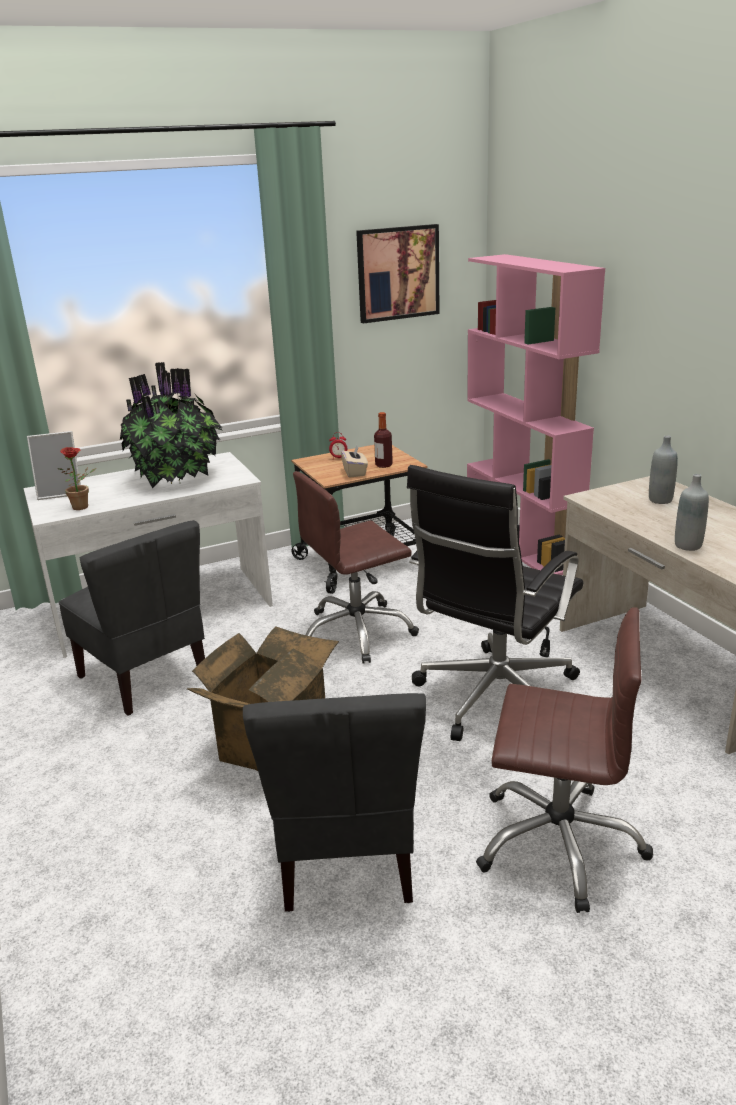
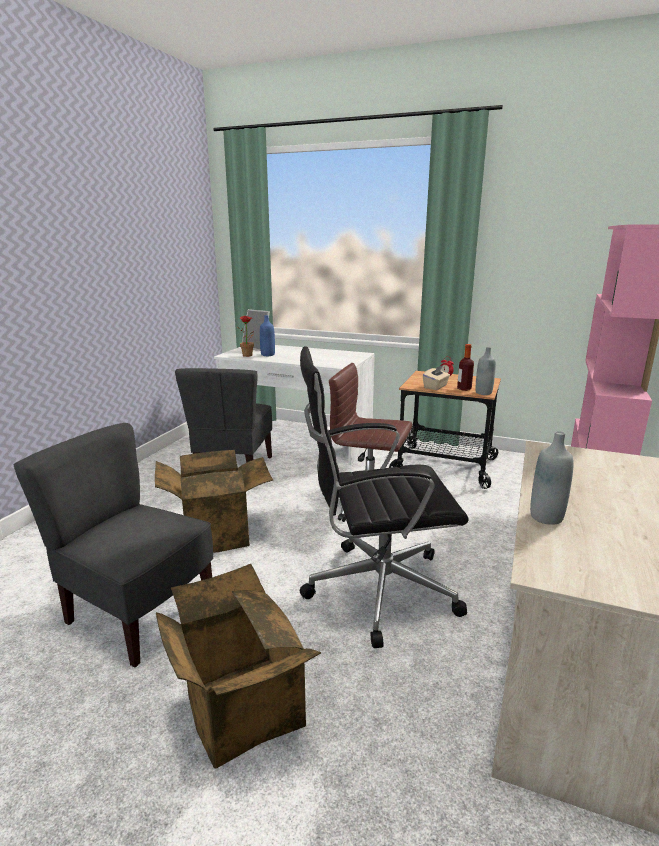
camera: 45 degrees right, 5 degrees down
(106, 497) = (268, 355): none -> blue bottle
(178, 478) = (318, 356): potted plant -> none
(347, 855) = (139, 613): grey chair -> grey chair turned 75 degrees clockwise
(398, 273) = (551, 239): picture -> none
(558, 842) = (238, 711): brown office chair -> cardboard box
(660, 500) = (614, 476): grey bottle -> grey bottle (483, 393)

